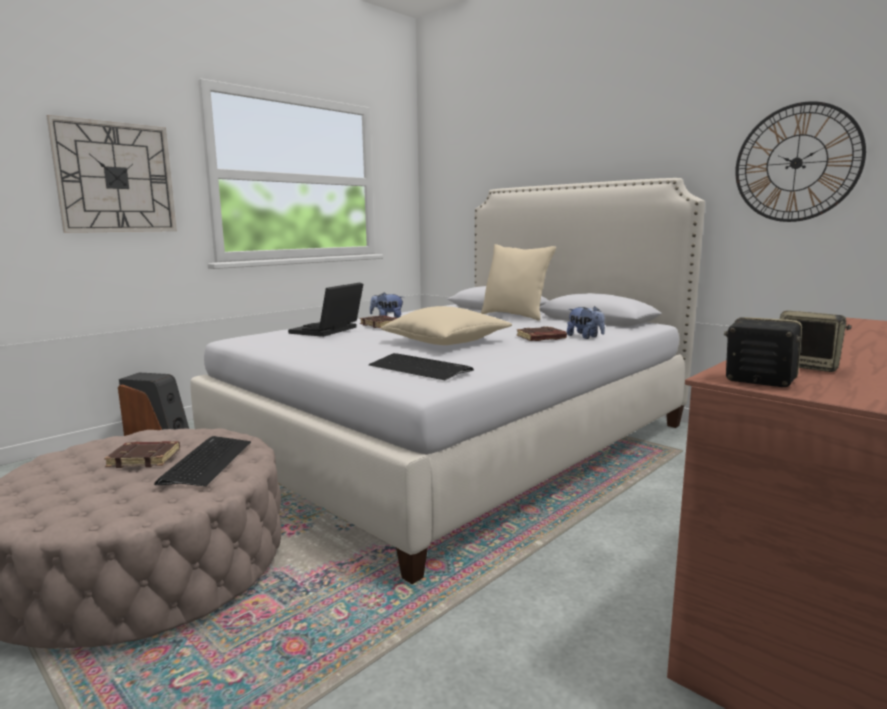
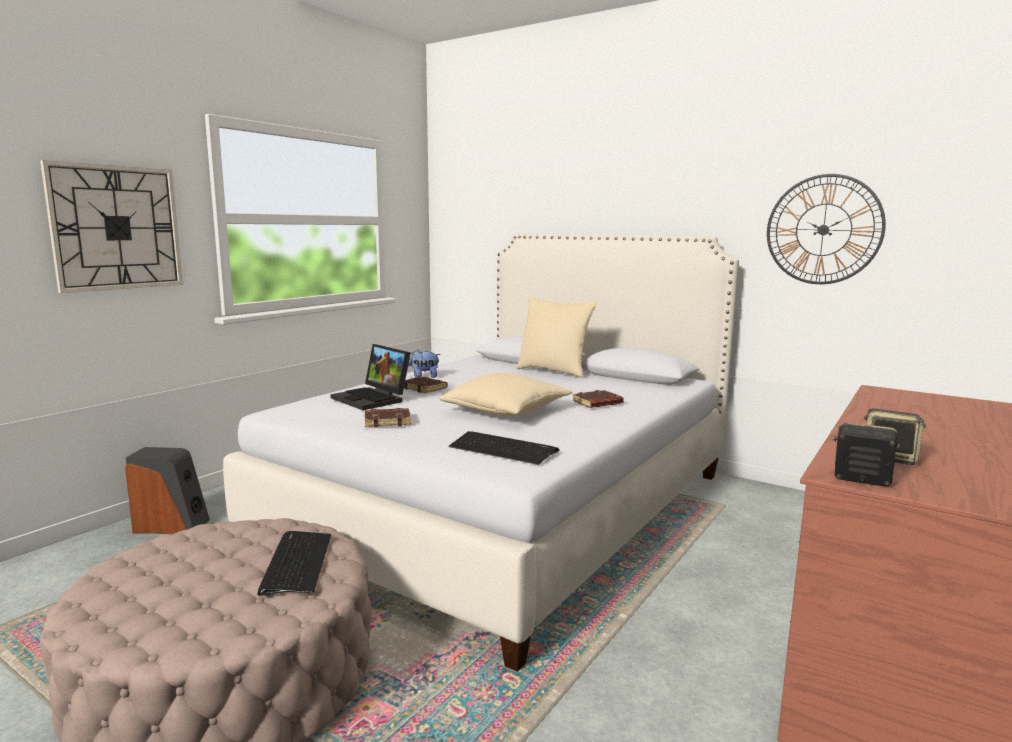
camera: 10 degrees left, 0 degrees up
(145, 458) = (225, 562): brown book -> brown book (388, 421)
(328, 331) = (373, 399): laptop -> laptop turned 60 degrees counterclockwise
(585, 337) = (639, 400): plush toy -> none

